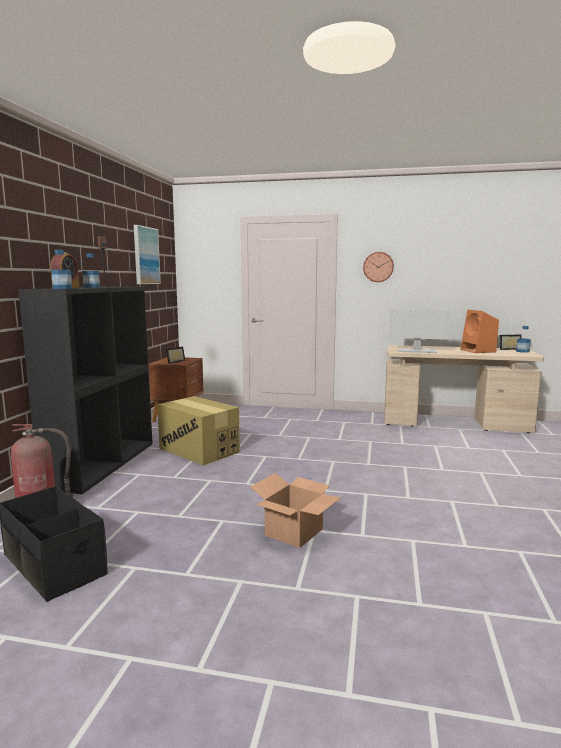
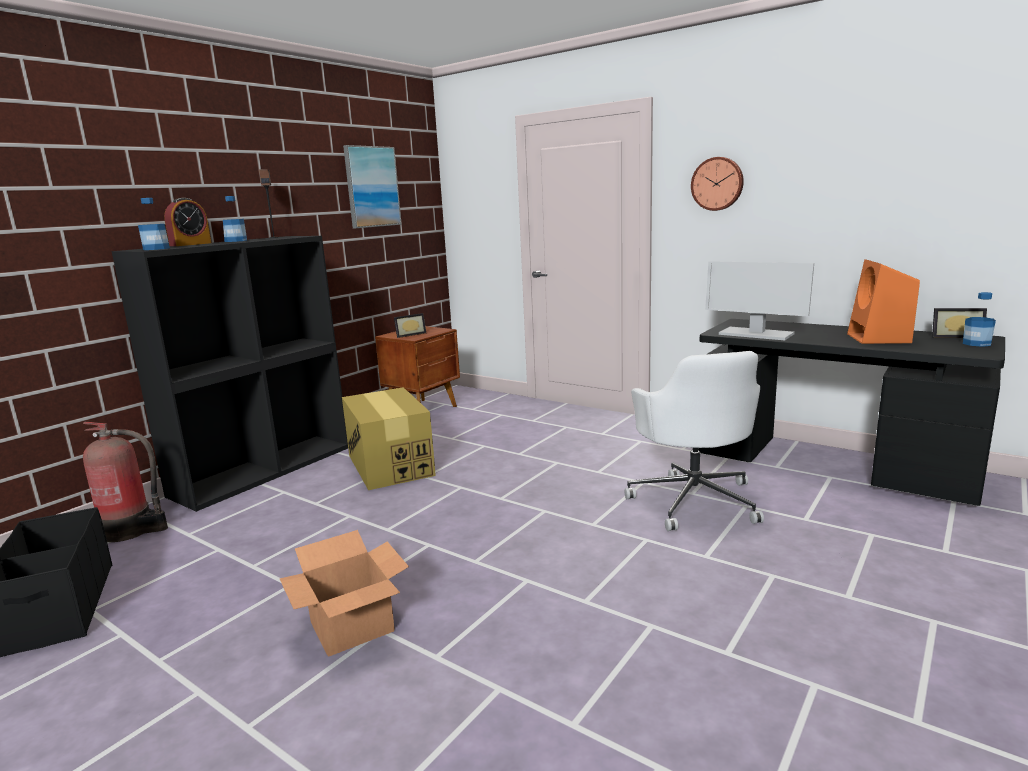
camera: 25 degrees right, 5 degrees up
(407, 446) = (694, 500): none -> white office chair
(454, 424) = (831, 466): beige desk -> black desk

